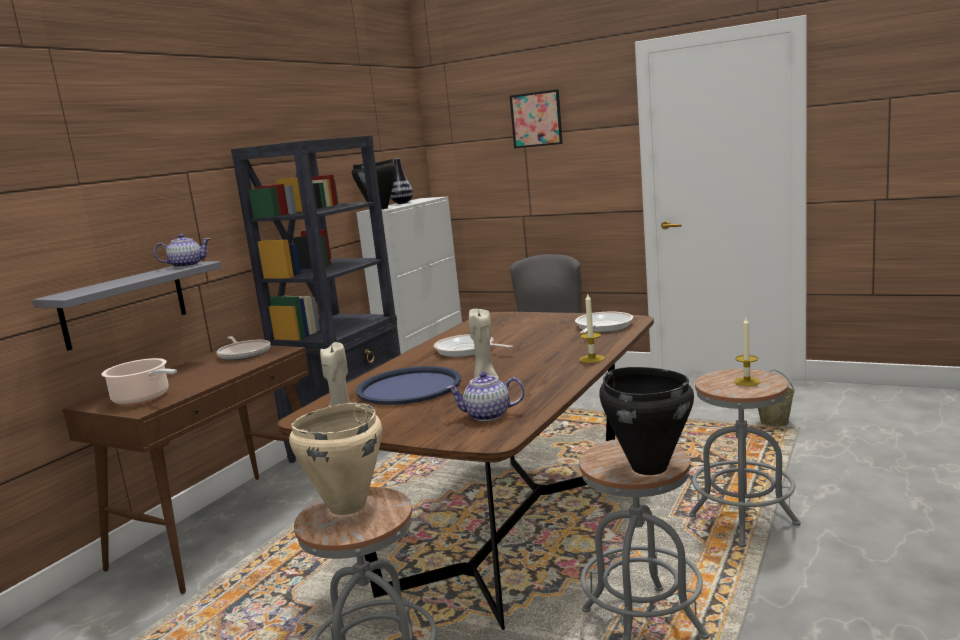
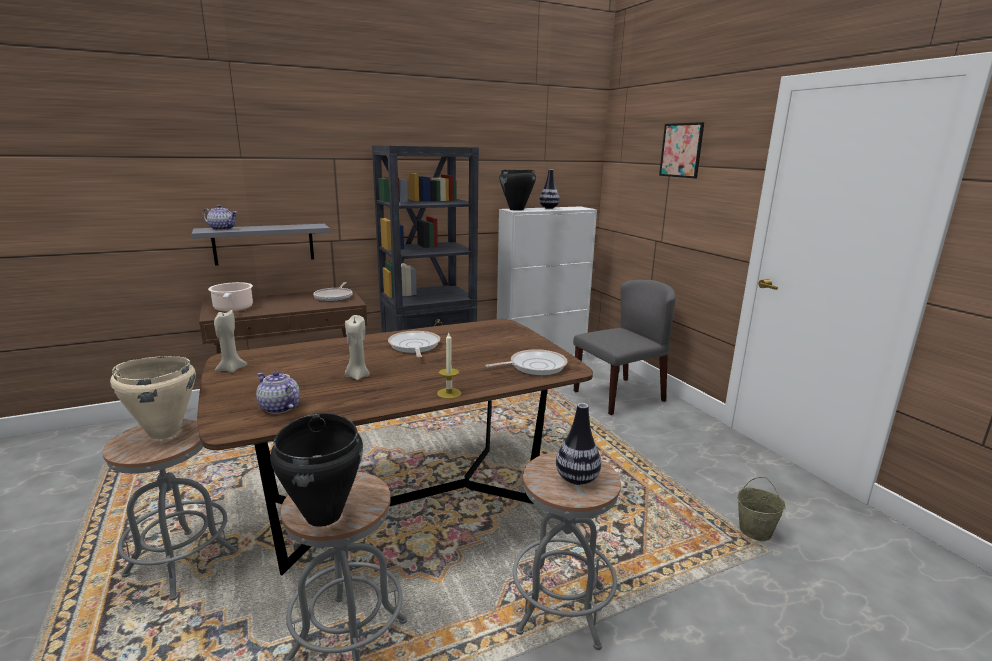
camera: 35 degrees right, 5 degrees up
(186, 265) = (308, 226): teapot -> teapot (222, 229)
(409, 387) = (315, 361): blue tray -> none
(747, 381) = (576, 479): candle -> vase

